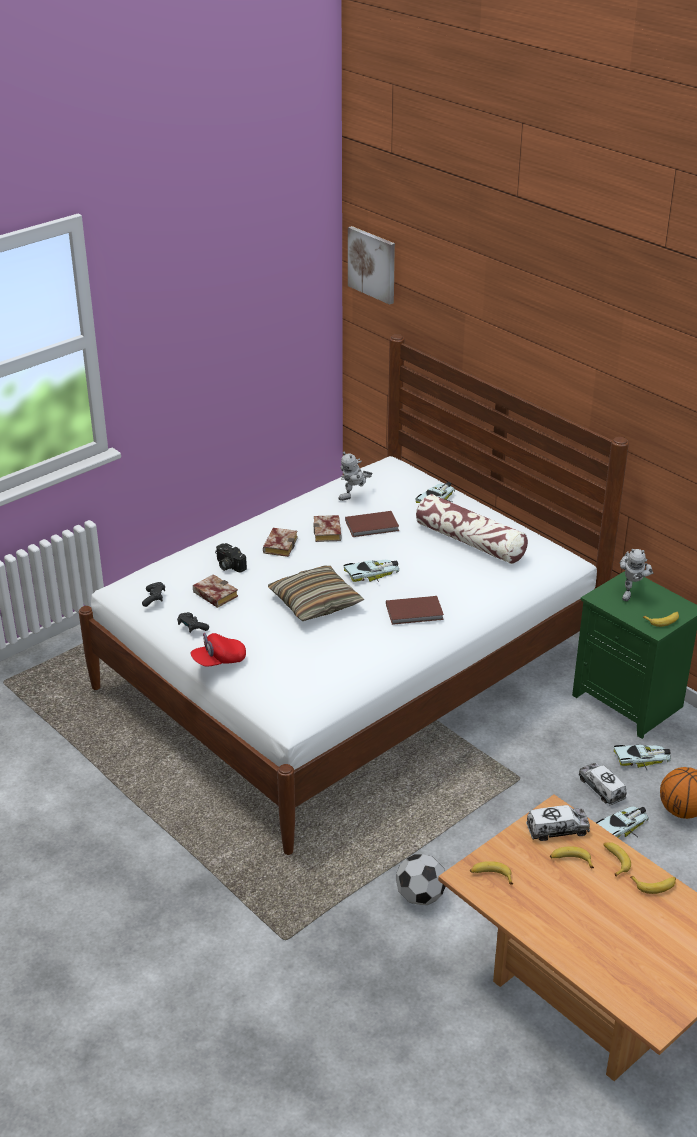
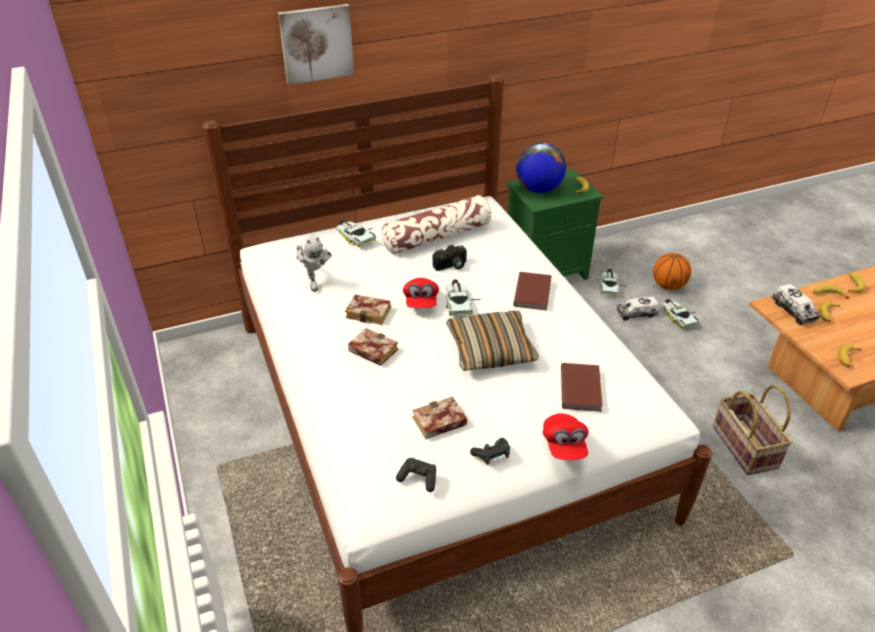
camera: 70 degrees left, 5 degrees up
(228, 565) = (387, 398): camera -> camera (451, 266)
(359, 554) = (421, 302): none -> red cap
(372, 264) = (133, 62): picture -> picture (316, 43)
(373, 526) = (377, 282): brown book -> brown book (582, 388)
(420, 897) = (743, 447): football -> basket
(557, 830) = (793, 311): toy truck -> toy truck turned 150 degrees clockwise
(631, 593) = (538, 189): toy robot -> globe

